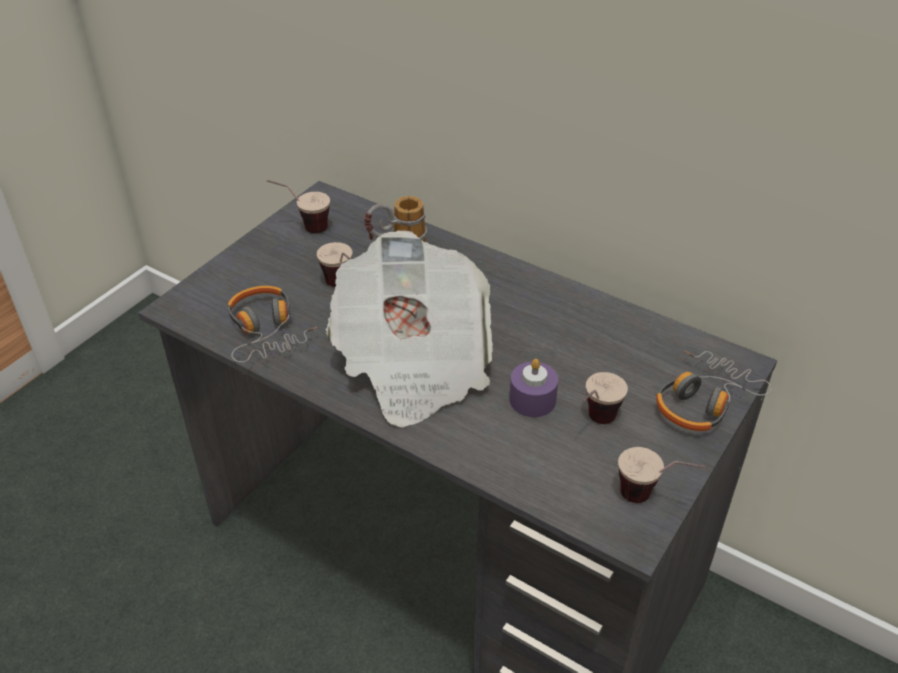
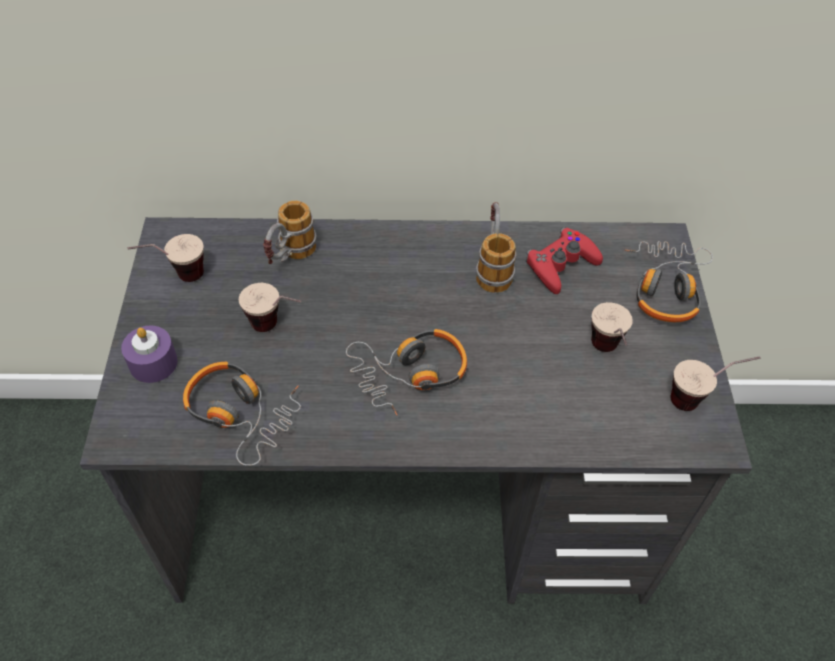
camera: 35 degrees left, 10 degrees up
(413, 362) = (410, 374): newspaper -> headphones
(532, 400) = (540, 357): purple candle -> purple candle (153, 363)
(555, 318) = (492, 266): none -> mug
(618, 342) = (561, 265): none -> red game controller

